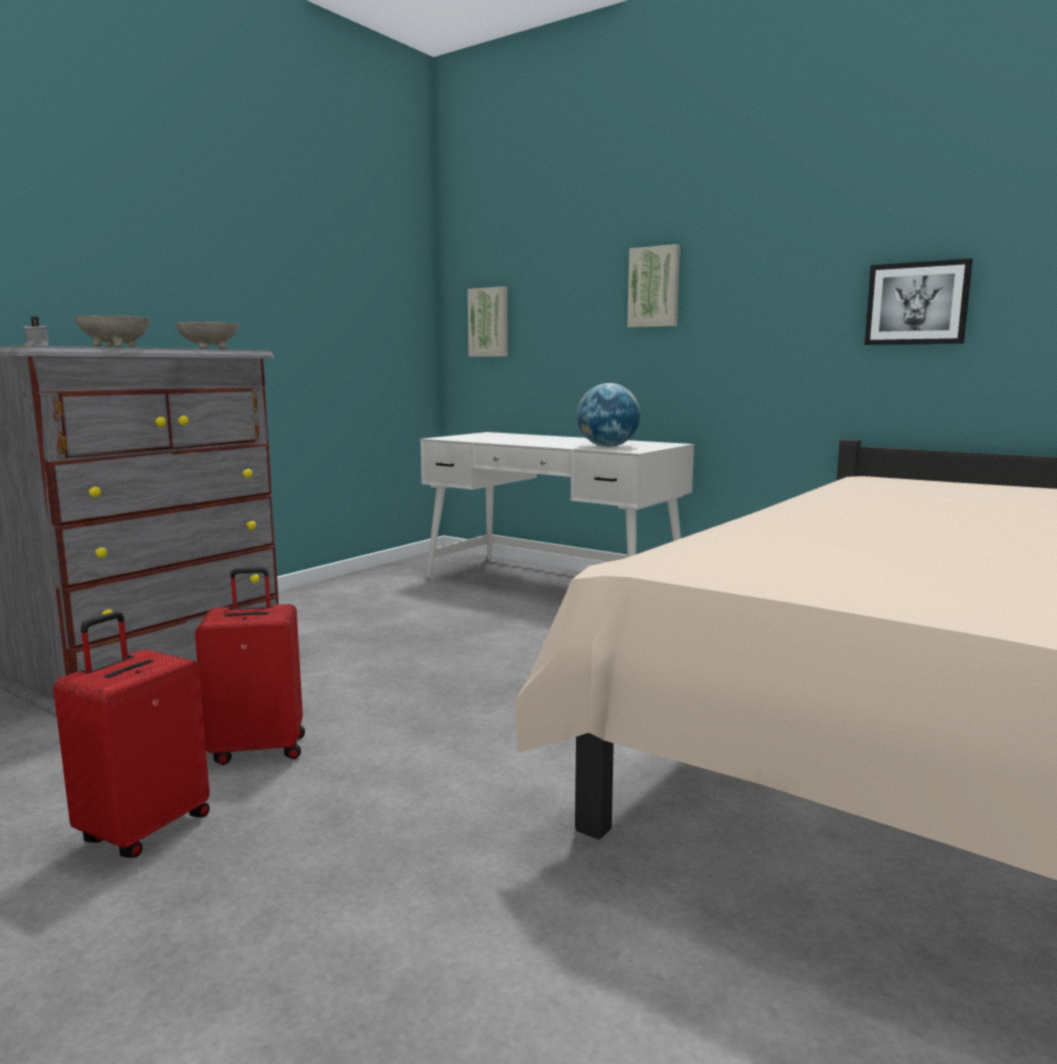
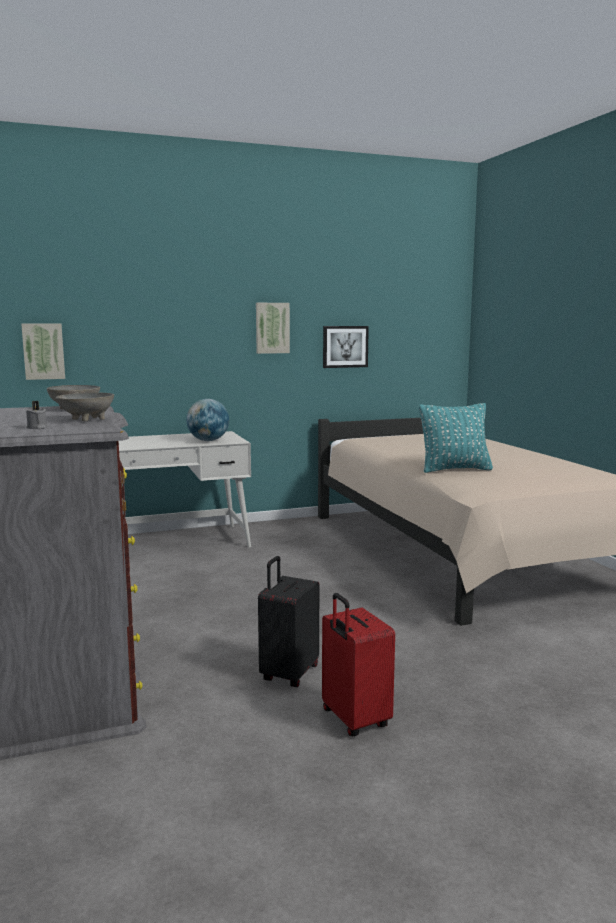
camera: 55 degrees left, 0 degrees up
(259, 748) = (288, 674): red suitcase -> black suitcase
(654, 287) = (193, 330): picture -> picture (272, 328)
(794, 528) = (454, 469): none -> turquoise pillow

